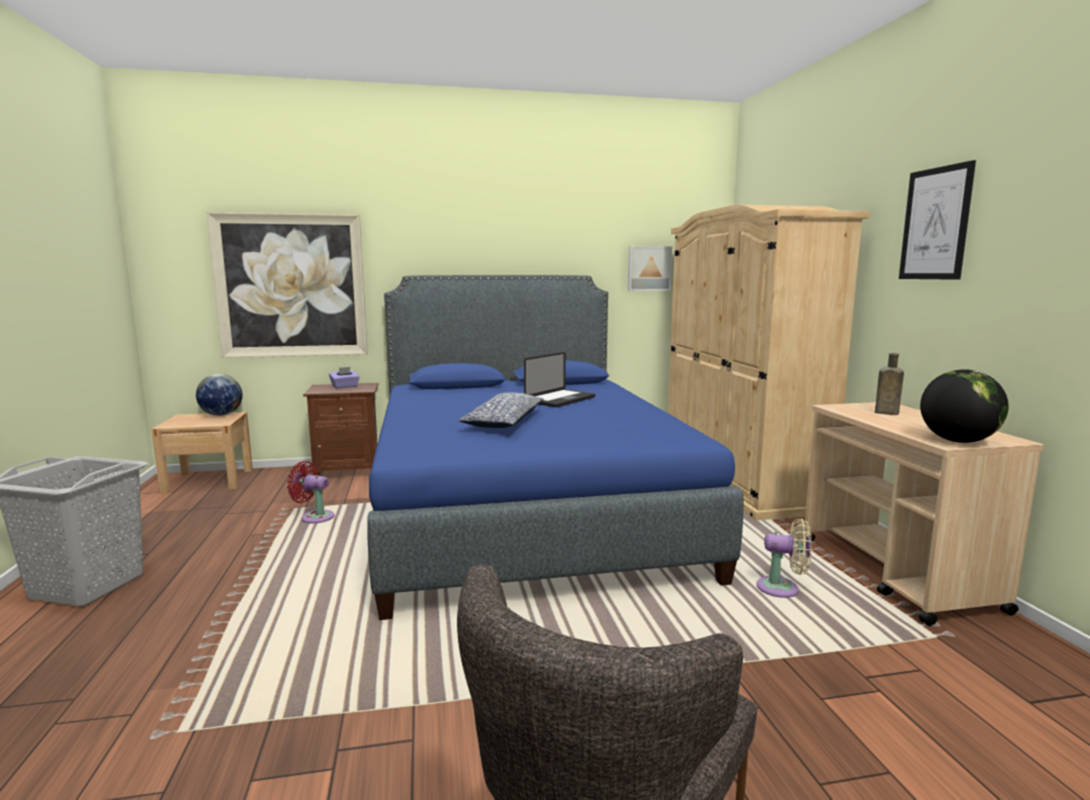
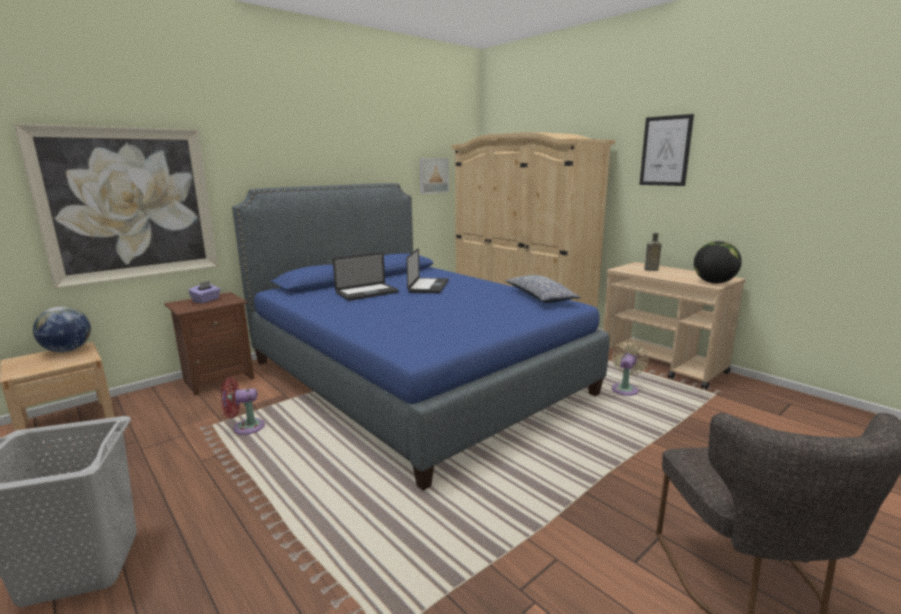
camera: 30 degrees left, 5 degrees up
(483, 397) = (367, 293): none -> laptop
(503, 422) = (430, 312): pillow -> pillow (539, 297)
(782, 589) = (625, 389): beige fan -> beige fan turned 45 degrees counterclockwise

